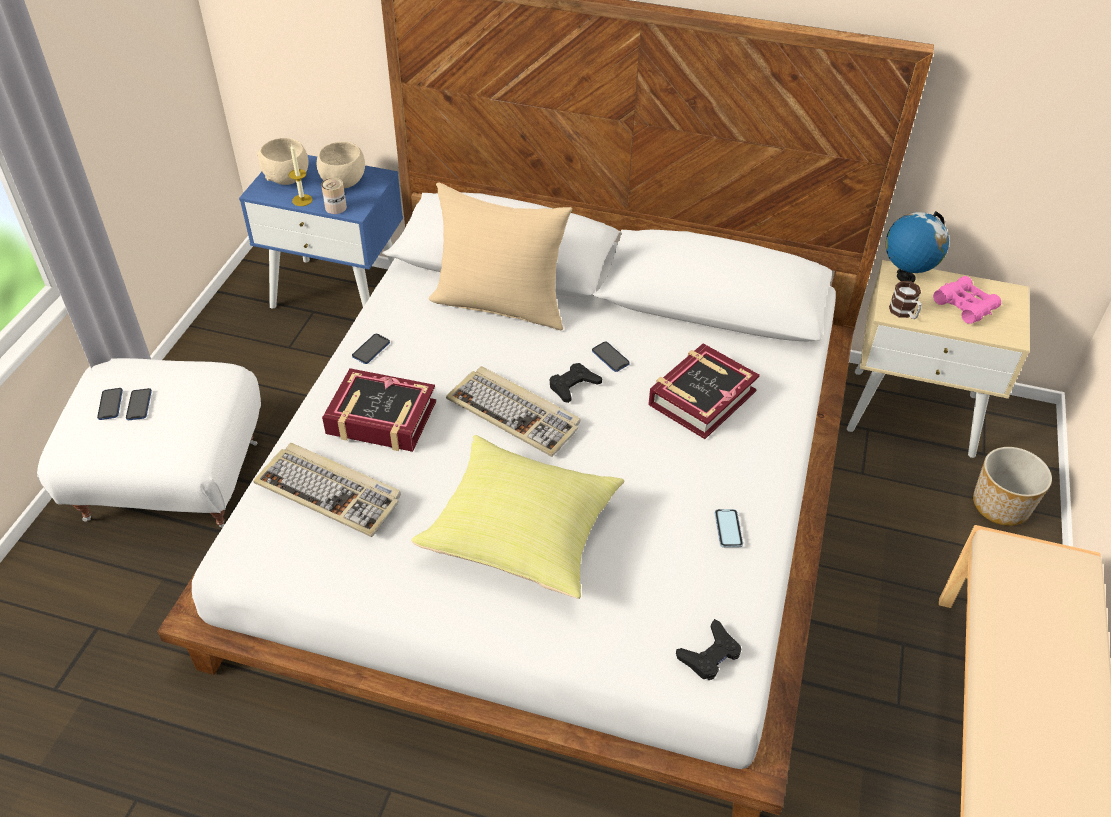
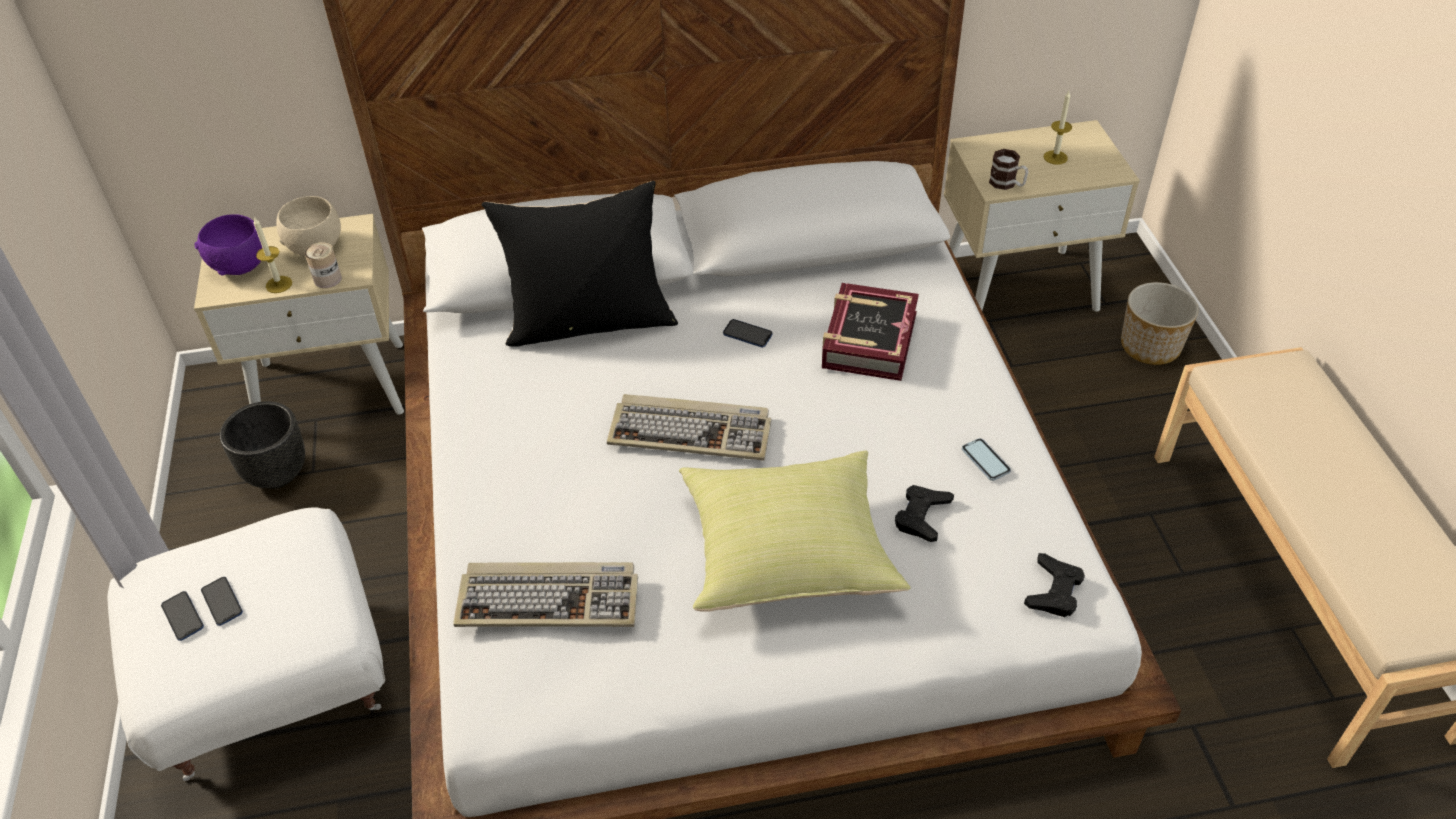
camera: 25 degrees left, 0 degrees up
(266, 340) = (278, 474): none -> black planter
(288, 178) = (241, 265): beige bowl -> purple bowl
(339, 292) = (332, 386): blue nightstand -> beige nightstand
(371, 349) = (478, 425): phone -> none
(381, 418) = (548, 495): book -> none
(501, 304) = (590, 320): beige pillow -> black pillow
(573, 386) = (731, 378): black game controller -> black game controller (922, 516)
(905, 277) = (984, 148): globe -> none
(964, 305) = (1055, 157): pink binoculars -> candle

